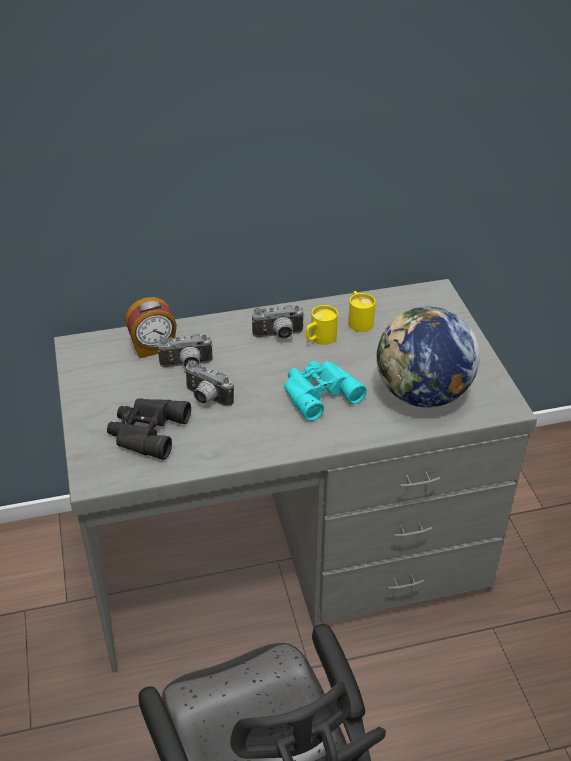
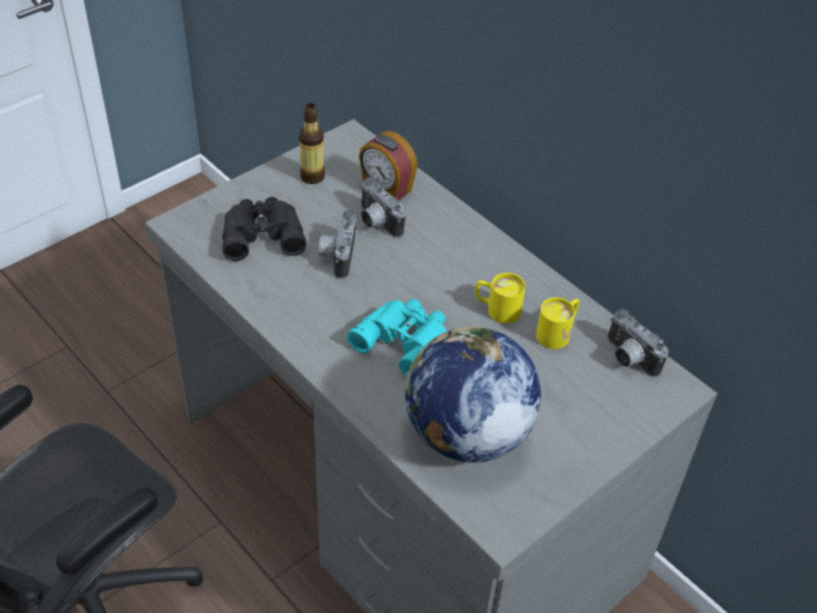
camera: 60 degrees right, 5 degrees up
(104, 382) = (312, 177): none -> bottle
(279, 336) = (476, 274): camera -> camera (628, 359)

